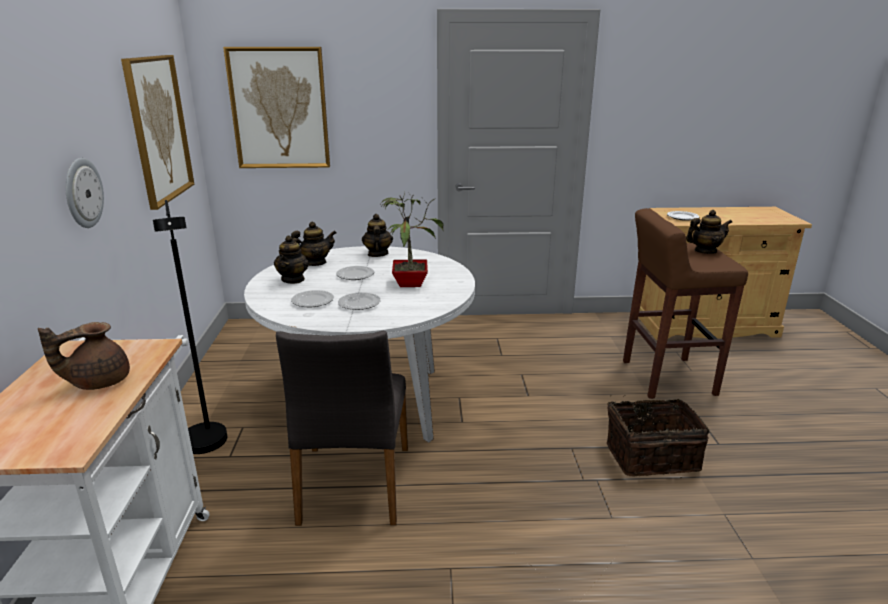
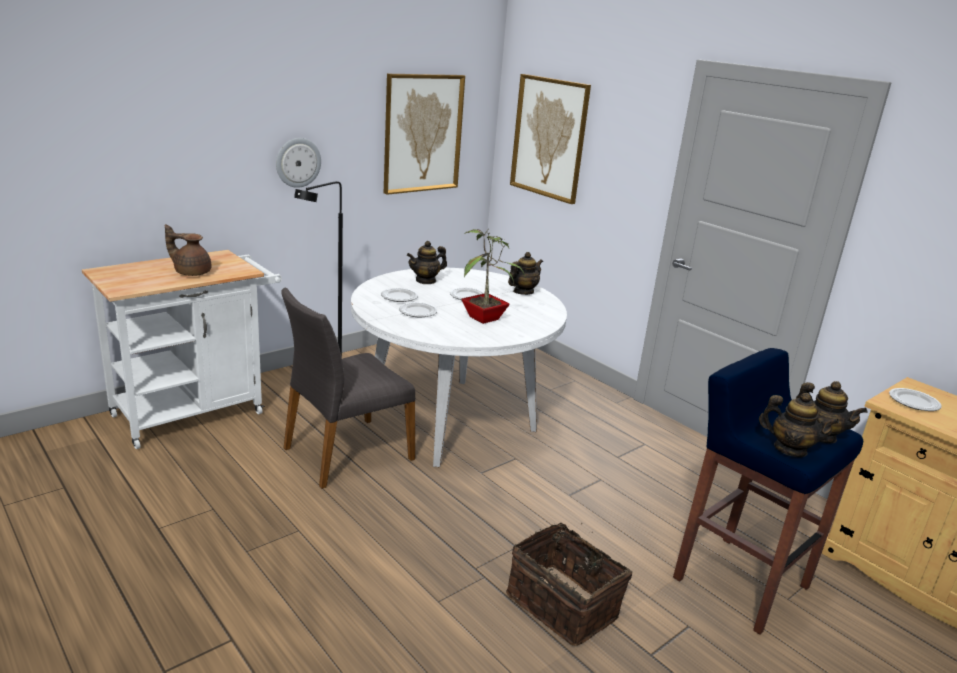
camera: 50 degrees right, 0 degrees up
(315, 263) = (467, 278): teapot -> teapot (790, 449)
(666, 378) = (739, 581): brown stool -> blue stool

